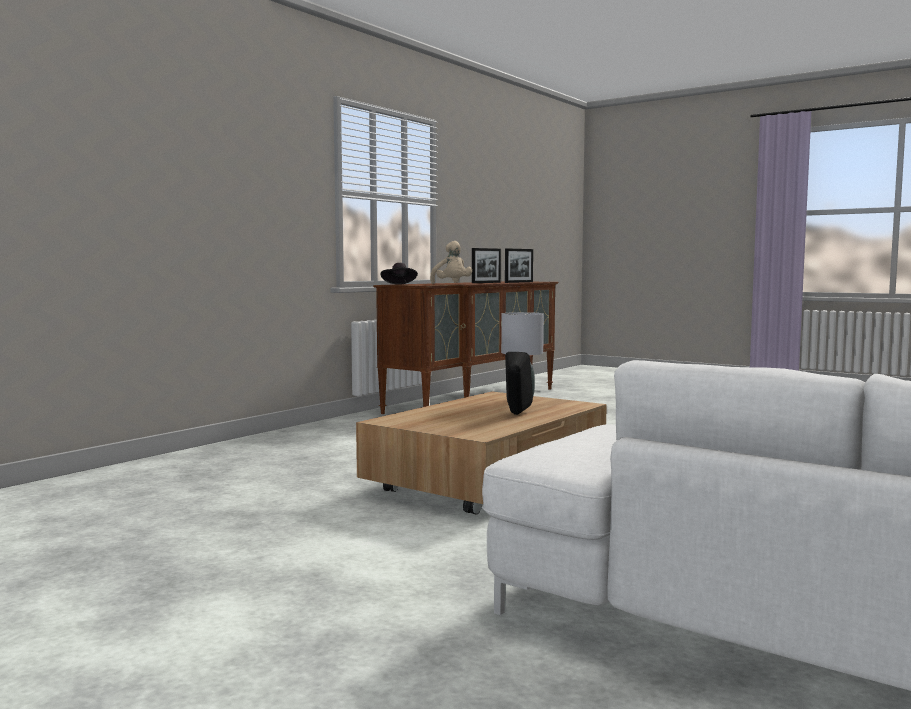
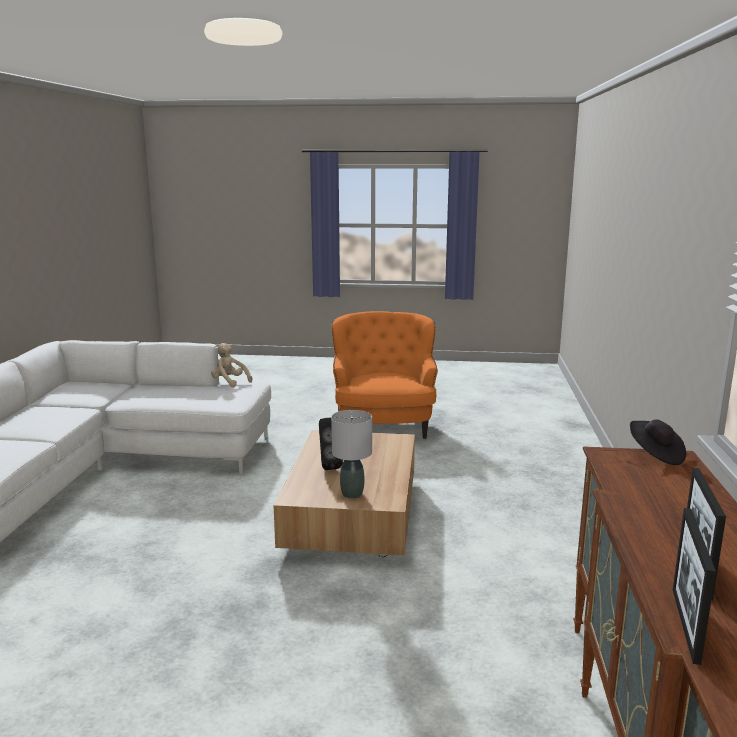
camera: 150 degrees right, 10 degrees up
(210, 579) = (383, 425): none -> orange armchair
(452, 284) = (623, 486): beige plush toy -> beige plush toy (229, 382)

